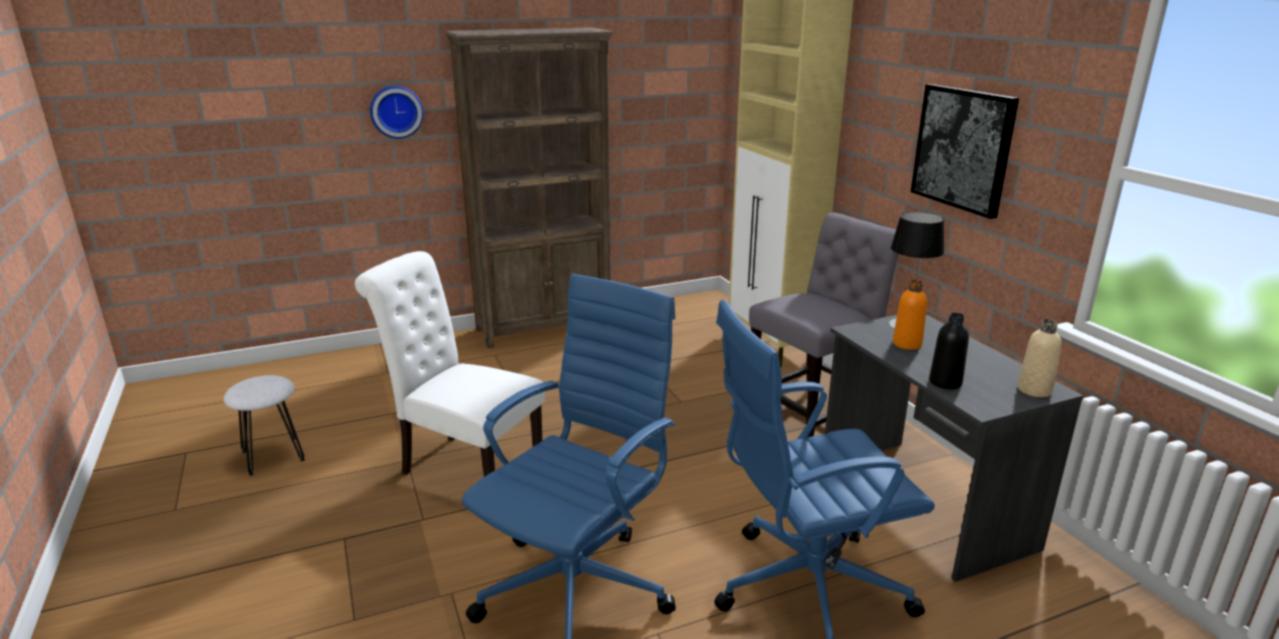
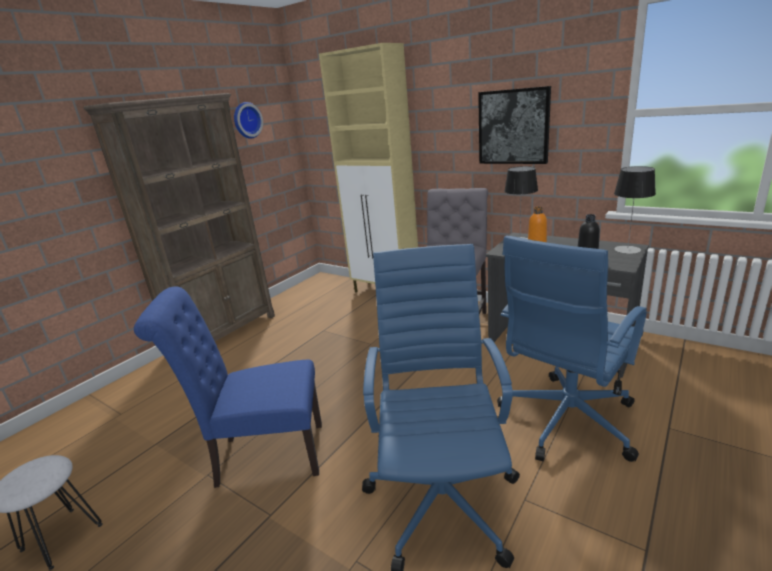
camera: 30 degrees left, 0 degrees up
(396, 111) = (53, 184): wall clock -> wall clock (246, 120)
(464, 466) = (263, 455): white chair -> blue chair
(1034, 390) = (627, 249): beige bottle -> table lamp

